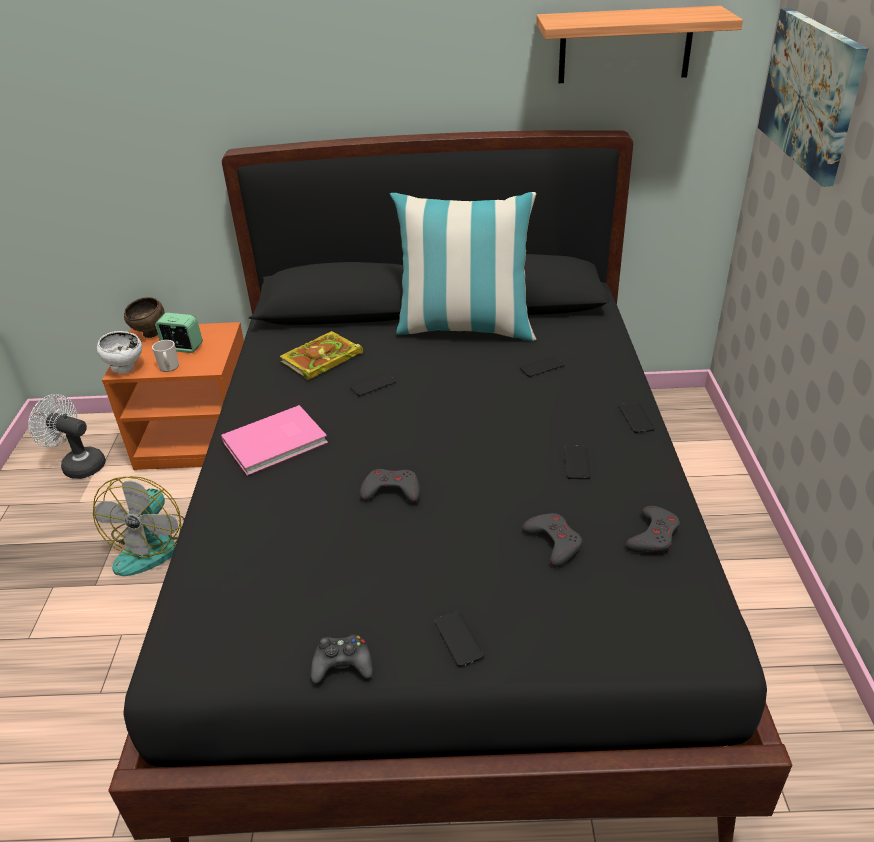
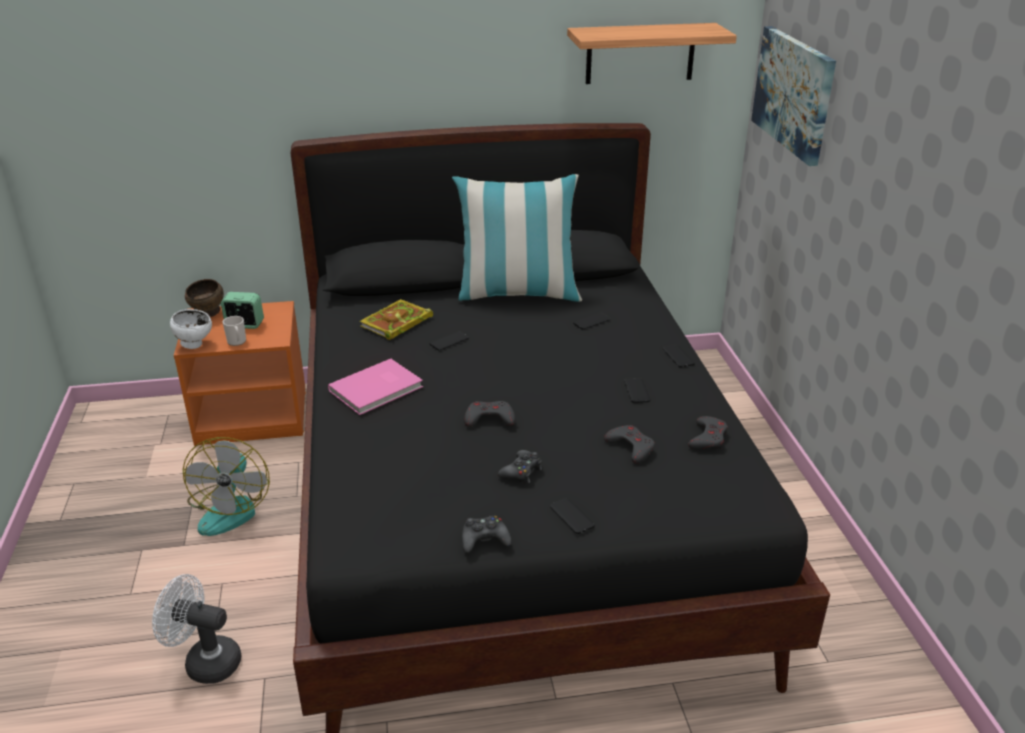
camera: 10 degrees left, 5 degrees down
(78, 465) = (135, 444): white fan -> white fan (205, 661)
(412, 568) = (521, 472): none -> black game controller

